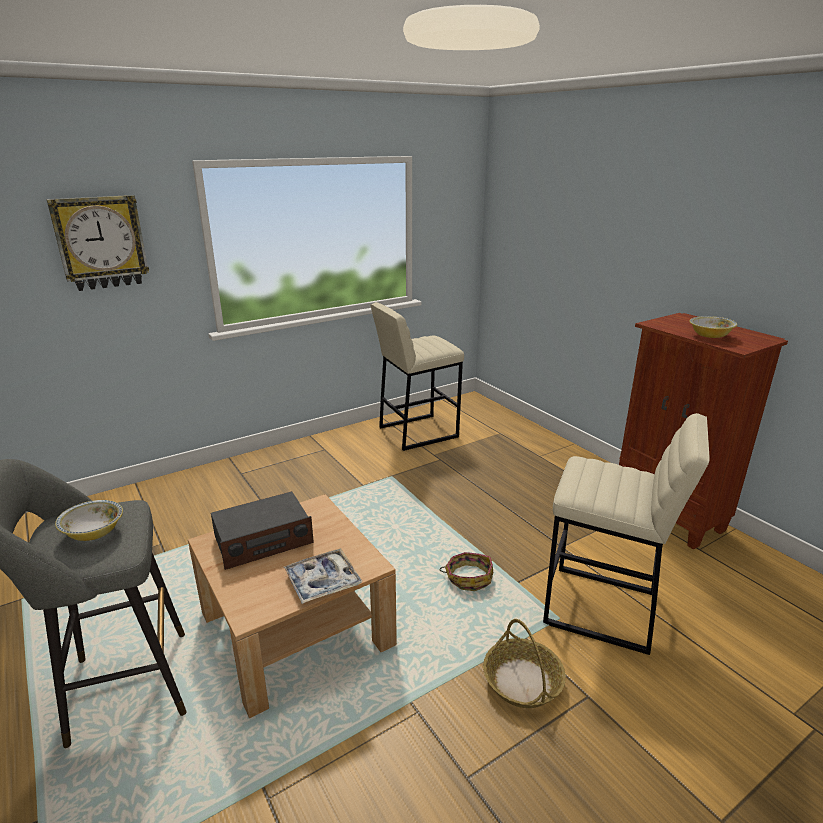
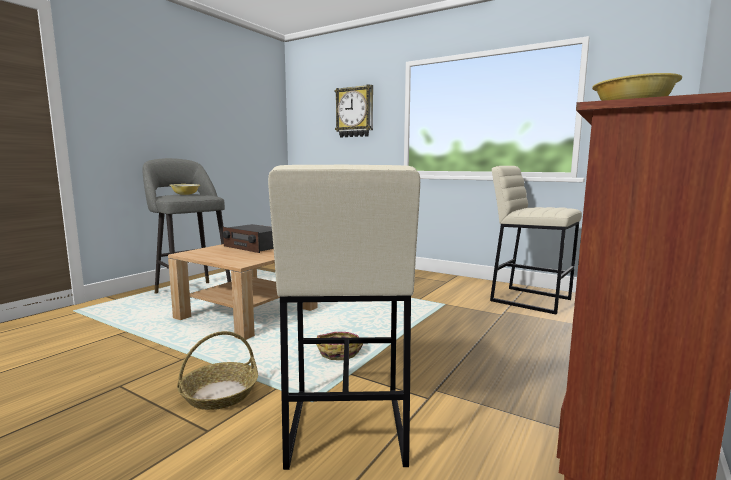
camera: 65 degrees right, 15 degrees down
(322, 581) = (219, 258): tray -> none

